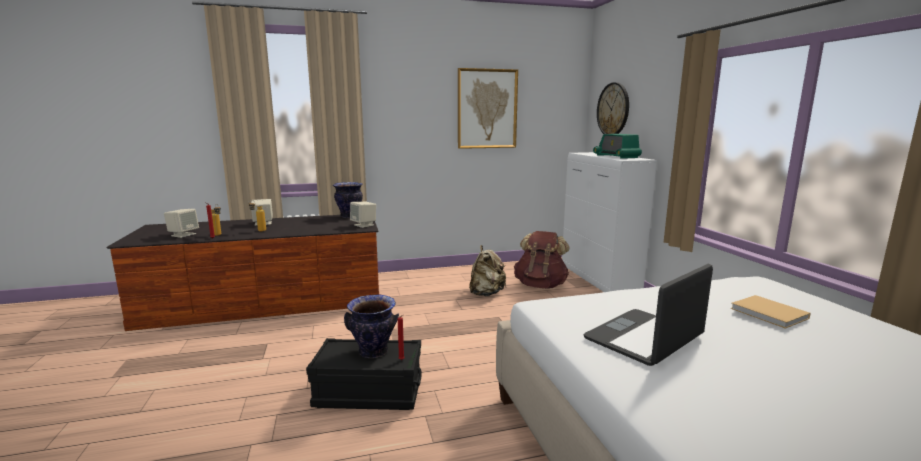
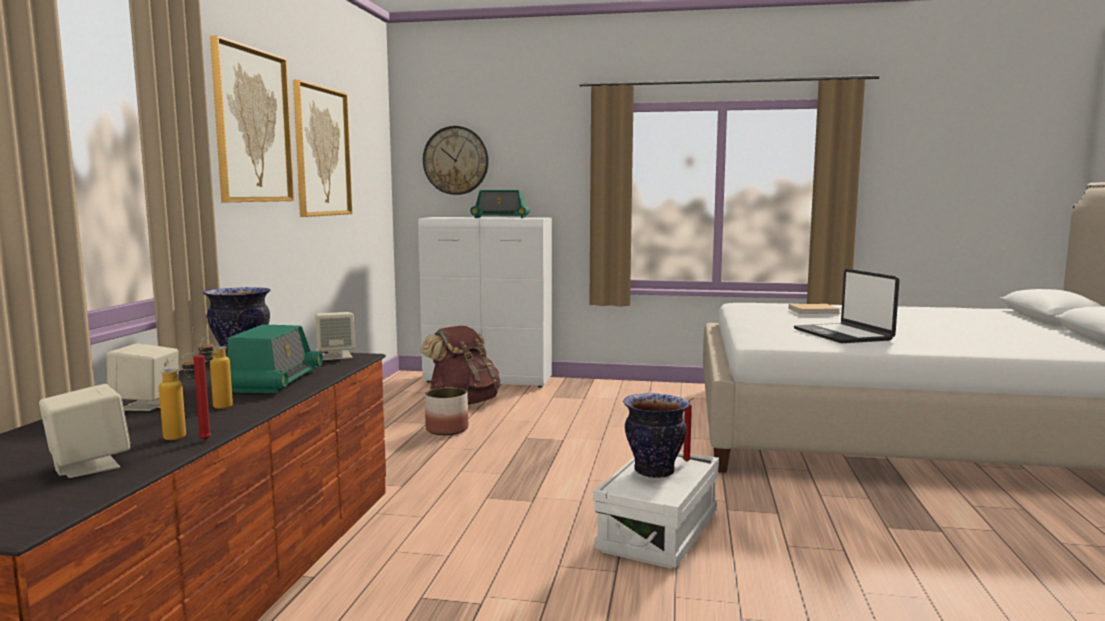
camera: 65 degrees left, 5 degrees down
(307, 227) = (275, 381): none -> radio
(369, 392) = (658, 531): black storage box -> white storage box
(414, 99) = (252, 126): none -> picture
(486, 293) = (446, 429): beige backpack -> planter

